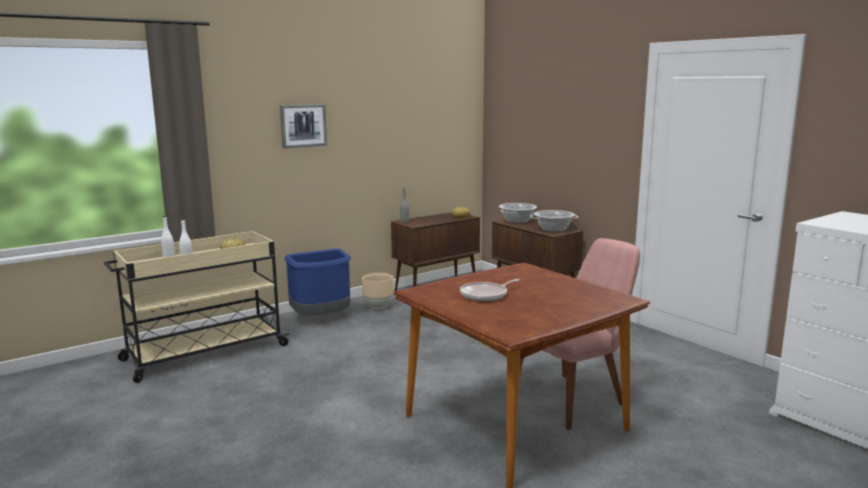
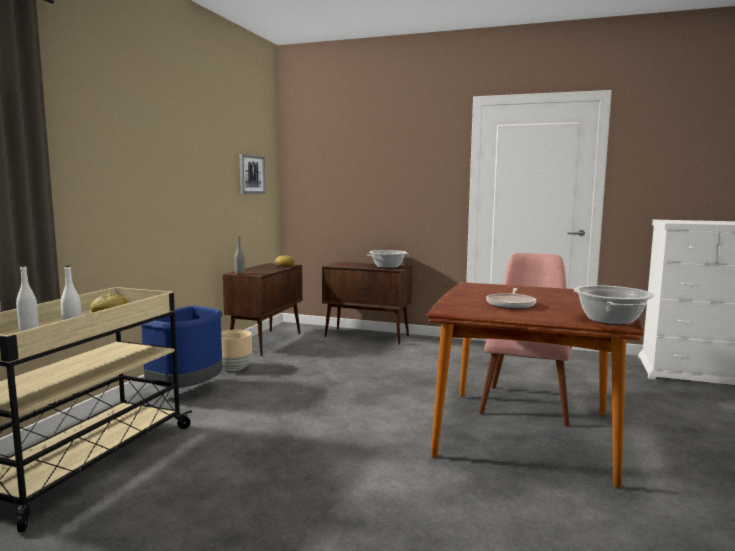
camera: 35 degrees left, 5 degrees down
(303, 125) = (144, 158): picture -> picture (251, 174)
(517, 221) = (342, 264): cooking pot -> cooking pot (611, 320)

